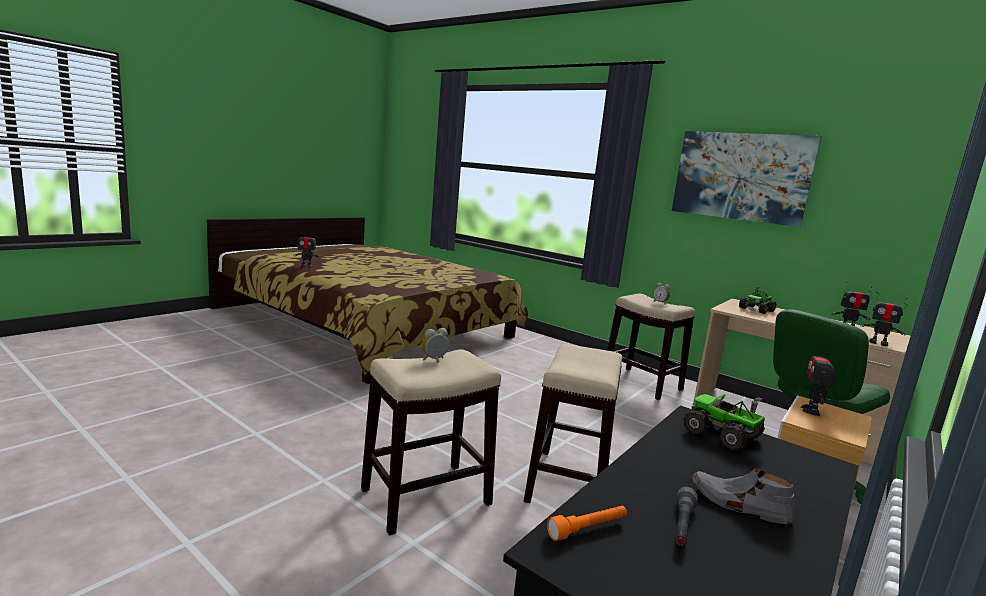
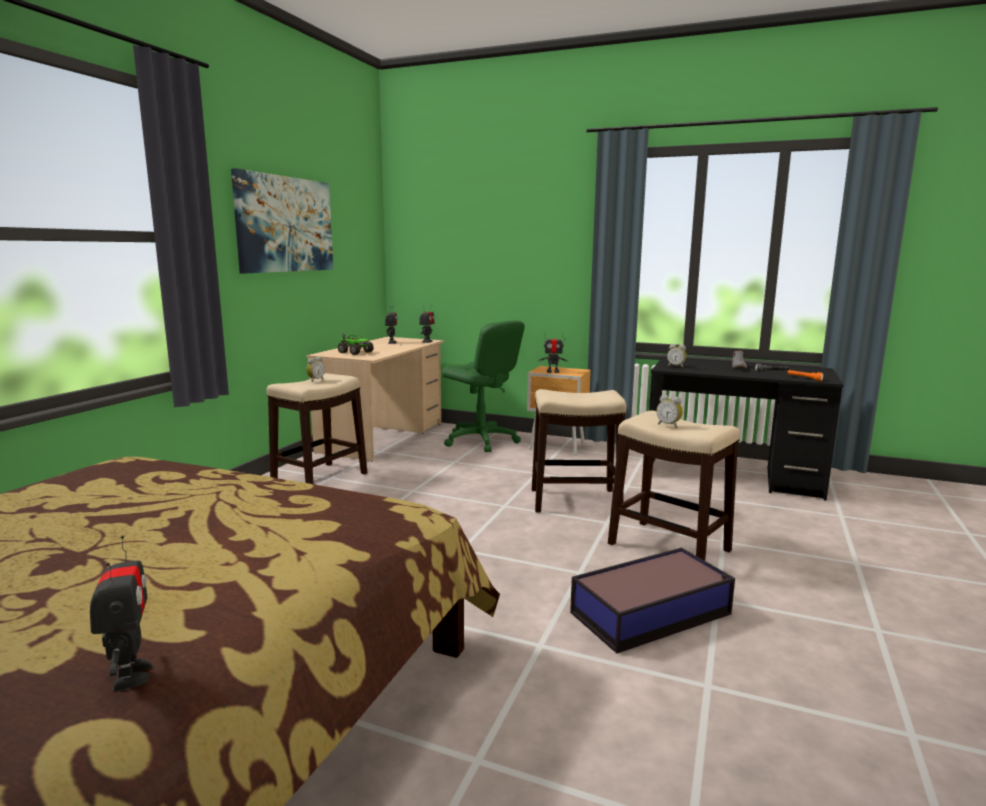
camera: 105 degrees left, 0 degrees up
(337, 445) = (653, 613): none -> storage box
(722, 435) = (676, 366): toy truck -> alarm clock

